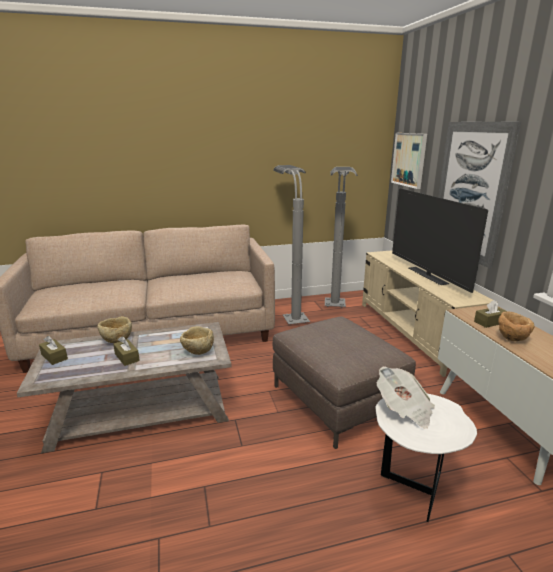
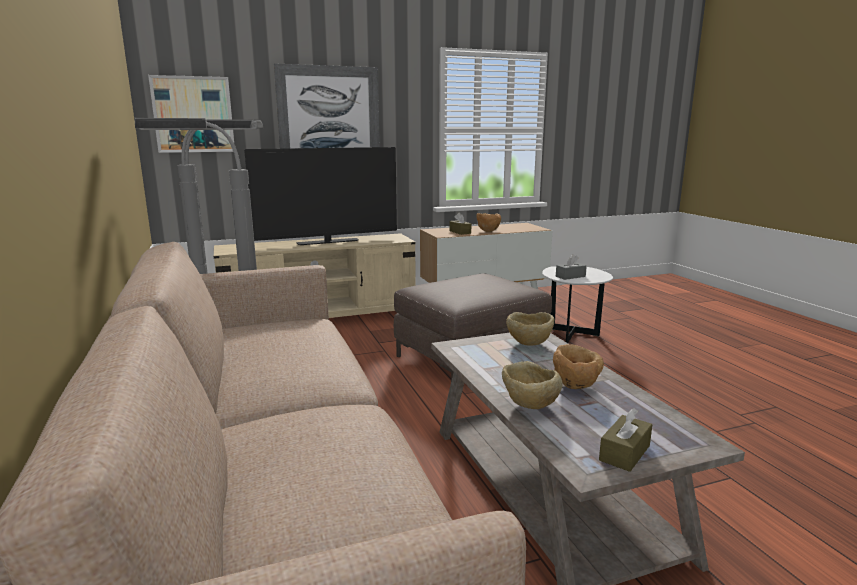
camera: 95 degrees left, 5 degrees down
(127, 357) = (576, 386): brown tissue box -> brown bowl
(404, 409) = (570, 276): newspaper -> grey tissue box

